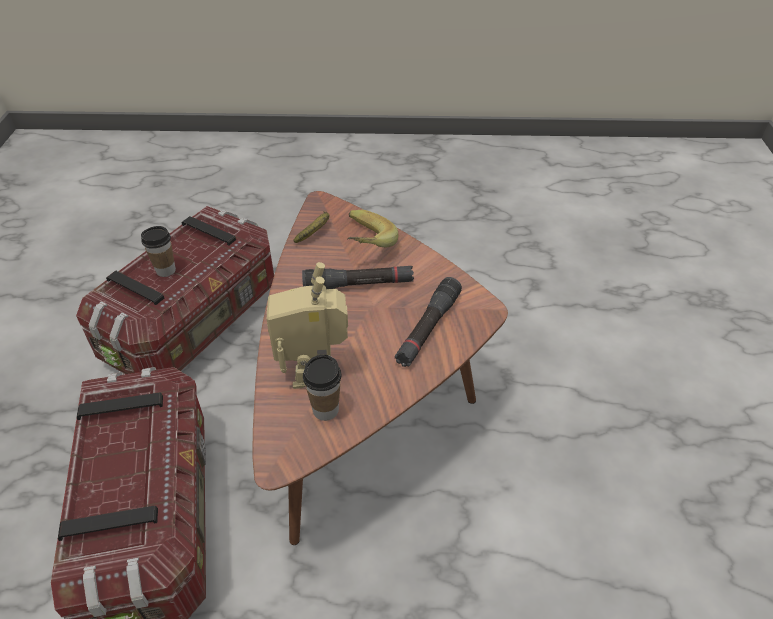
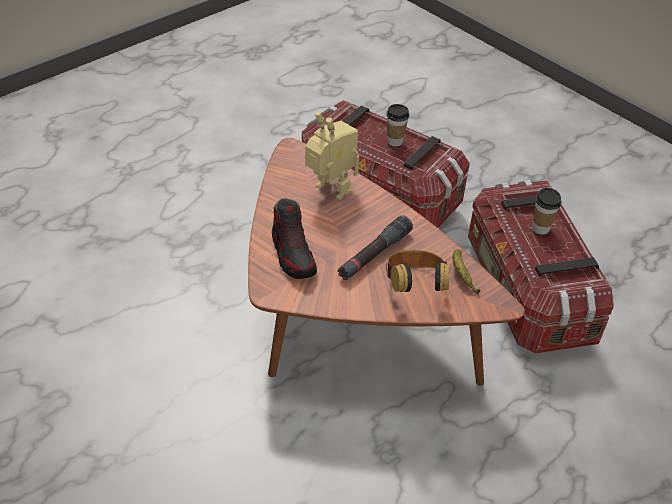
camera: 135 degrees right, 0 degrees up
(325, 410) = (298, 178): cup -> cup (395, 141)
(363, 245) = (414, 287): banana -> headphones
(428, 328) = (293, 254): black flashlight -> shoe

